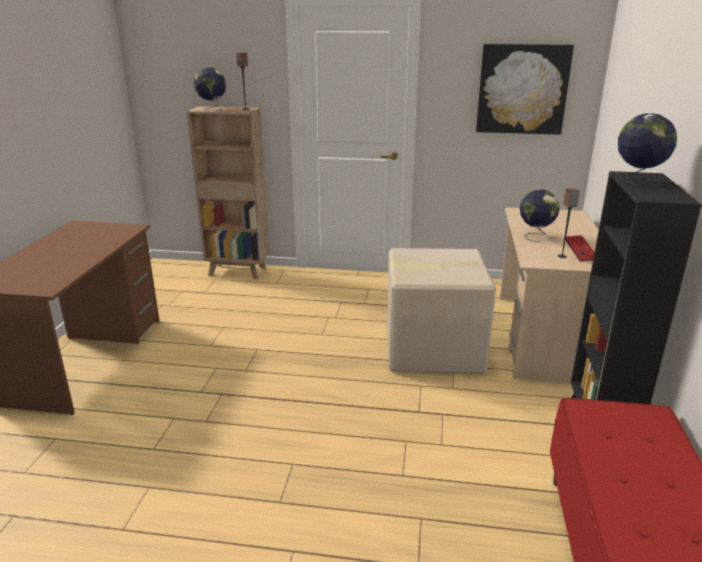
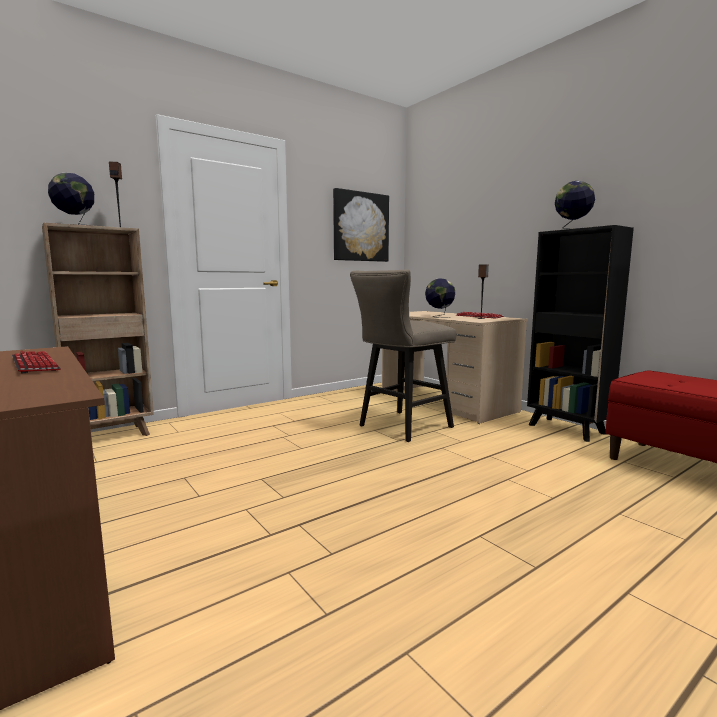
camera: 45 degrees left, 15 degrees down
(95, 248) = (34, 364): none -> keyboard
(431, 348) = (400, 427): cardboard box -> beige stool

